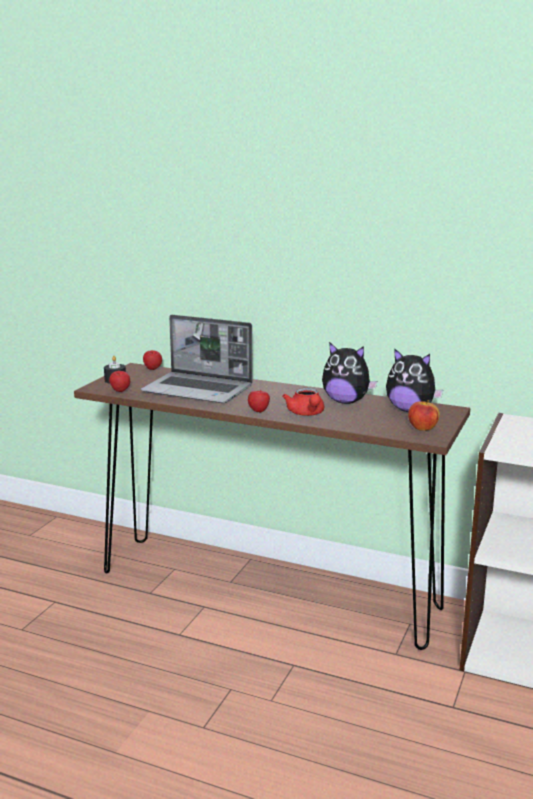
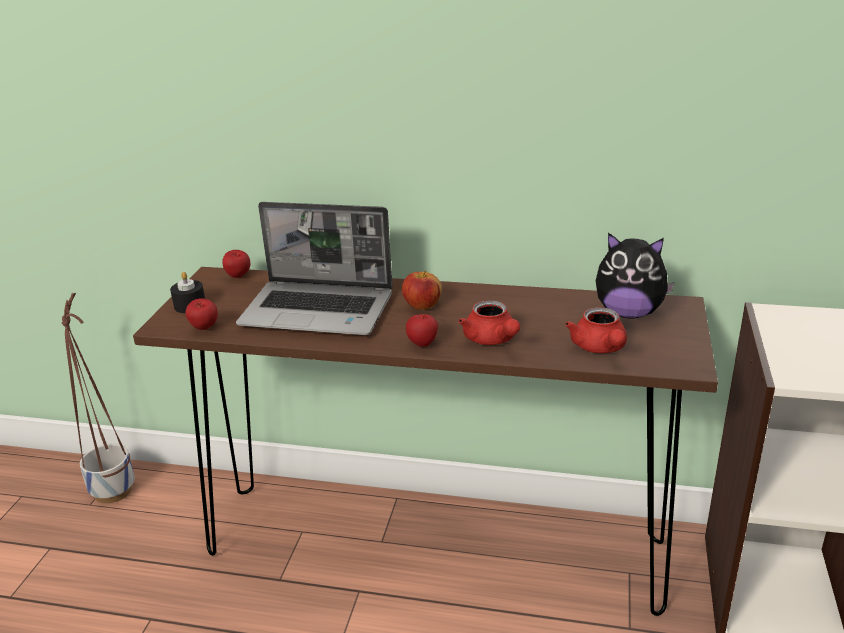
camera: 10 degrees left, 10 degrees up
(48, 529) = (113, 490): none -> planter
(346, 401) = (535, 307): plush toy -> none
(377, 424) = (600, 348): none -> red teapot
(422, 428) = (665, 348): apple -> apple (422, 306)

